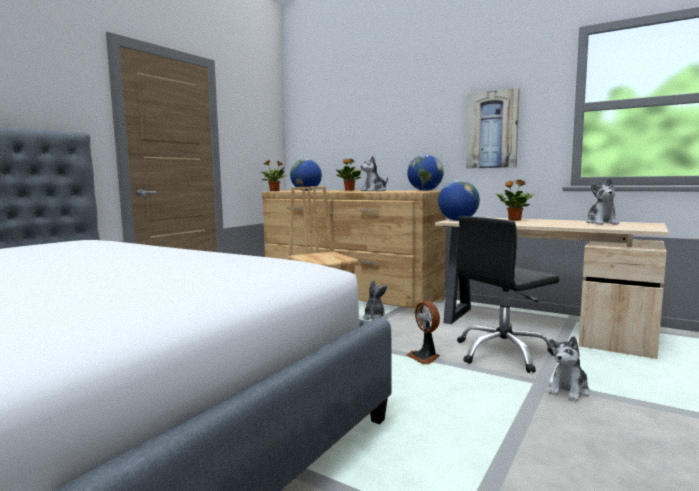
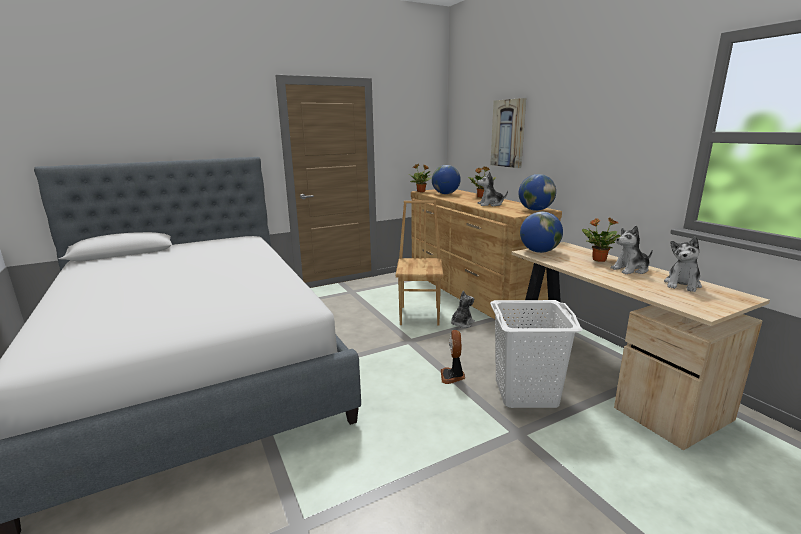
camera: 30 degrees right, 10 degrees up
(492, 130) = (612, 152): picture -> picture (508, 133)
(503, 353) = (525, 392): black office chair -> white laundry basket
(569, 390) = (531, 450): plush toy -> plush toy (631, 269)

